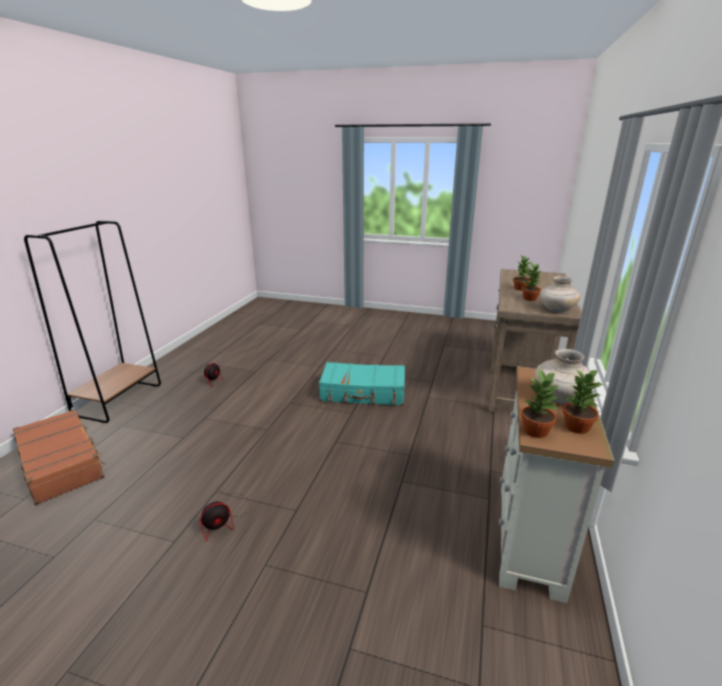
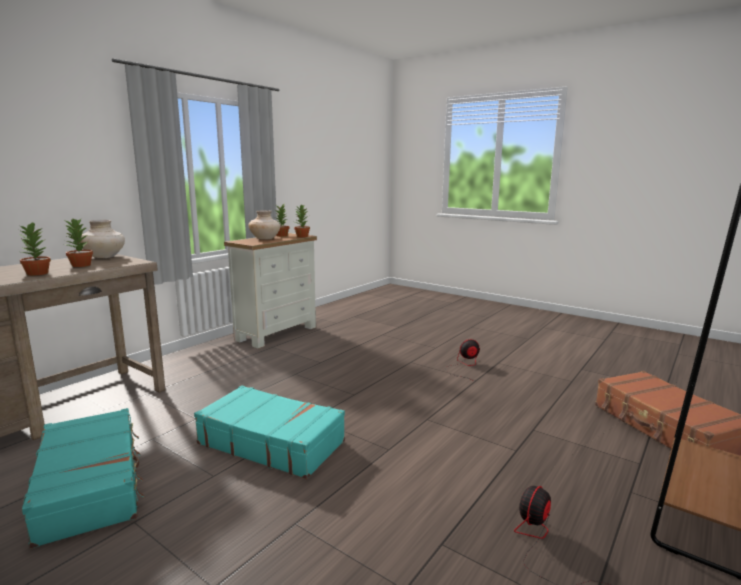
camera: 160 degrees left, 10 degrees down
(423, 361) = (91, 484): none -> turquoise suitcase

